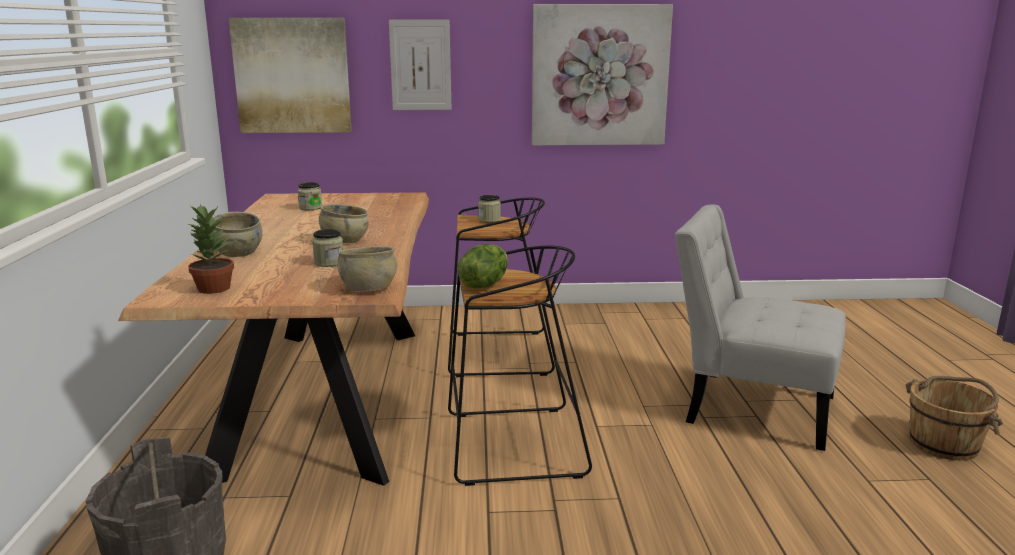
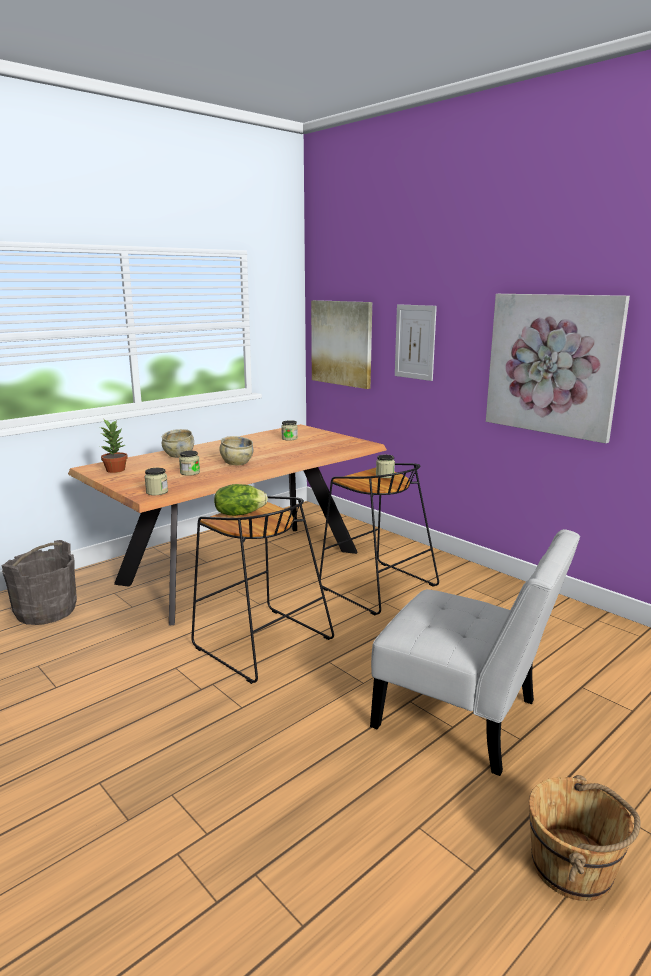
camera: 50 degrees right, 0 degrees up
(369, 288) = (157, 492): beige bowl -> jar
(750, 407) = (464, 718): white chair -> white chair turned 135 degrees clockwise

